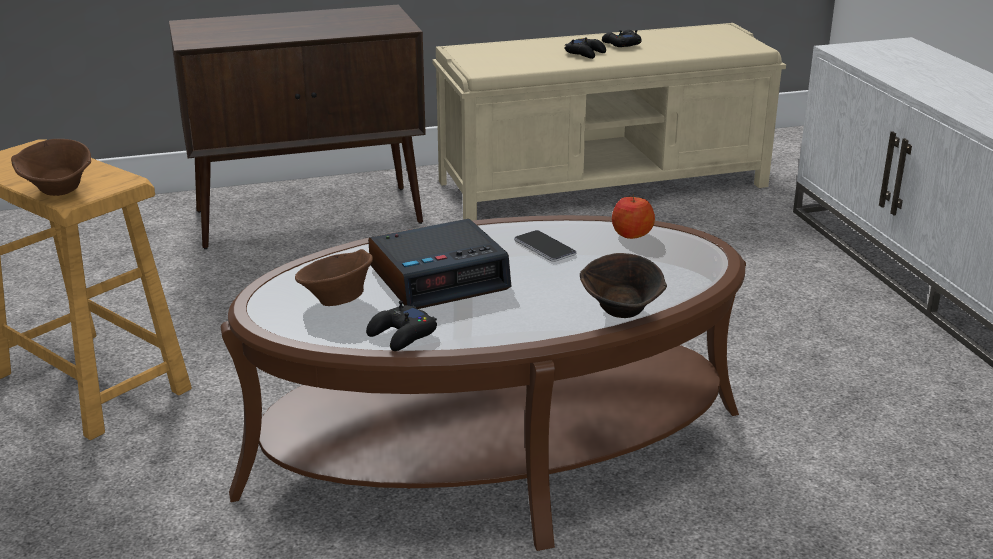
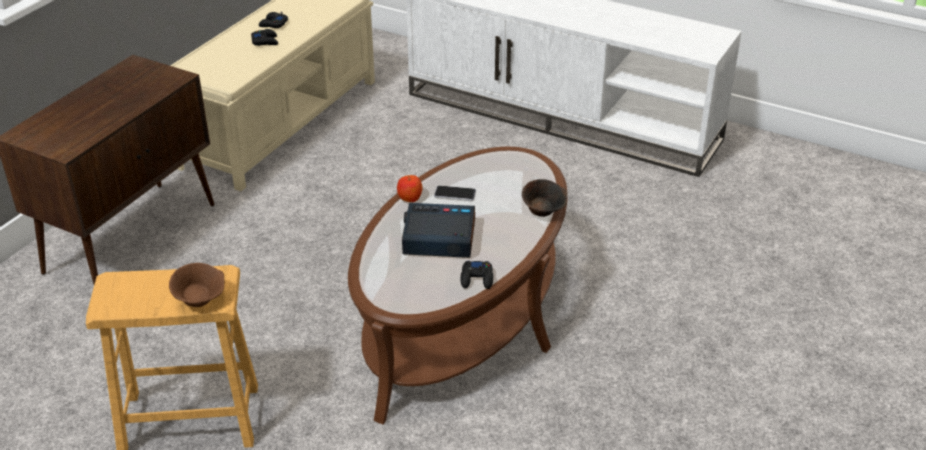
camera: 45 degrees left, 10 degrees up
(336, 300) = (415, 279): brown bowl -> none
(440, 277) = (438, 238): alarm clock -> alarm clock turned 105 degrees counterclockwise
(631, 234) = (480, 164): apple -> apple (410, 197)

